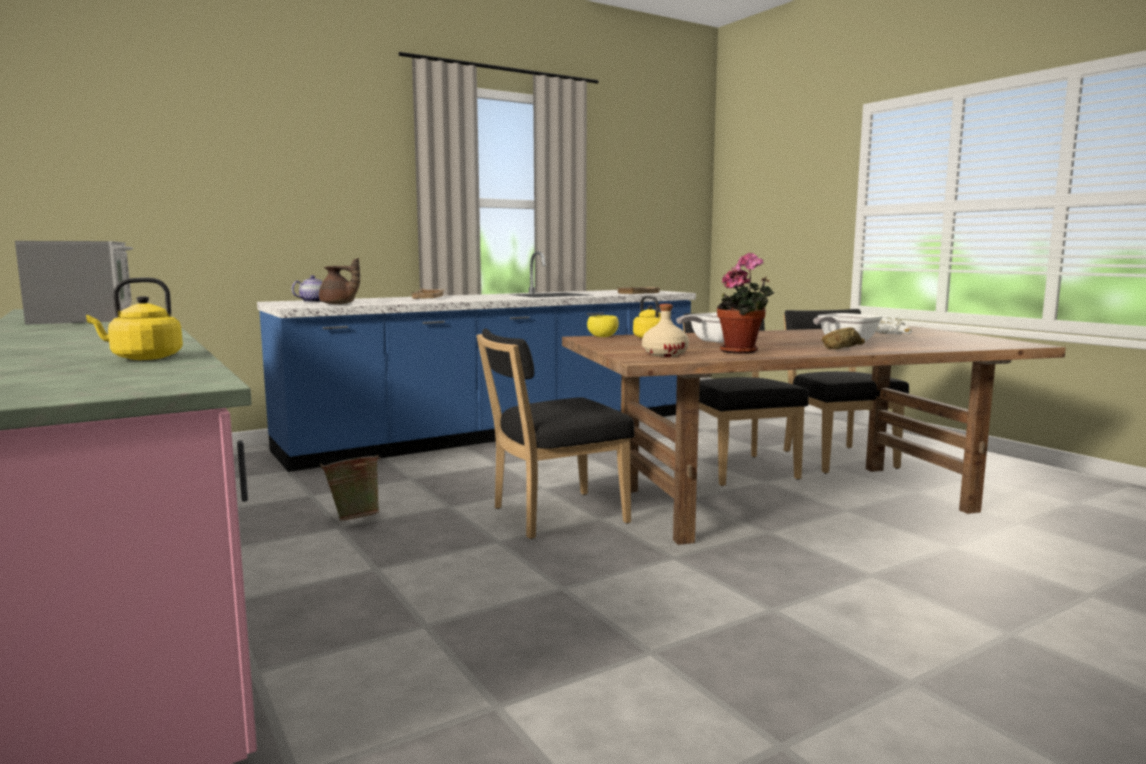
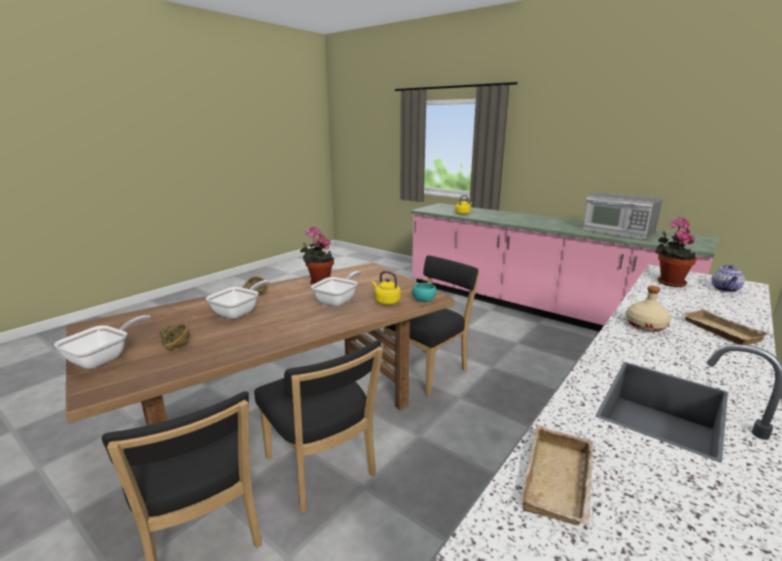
camera: 160 degrees right, 10 degrees up
(339, 304) = (669, 282): brown teapot -> potted plant
(355, 519) = (520, 349): green bucket -> none
(602, 336) = (424, 301): yellow bowl -> turquoise bowl
(664, 354) = (361, 274): beige bottle -> beige bottle (646, 326)
(890, 335) = (172, 343): white bowl -> brown bowl
(943, 334) = (104, 358): none -> frying pan

